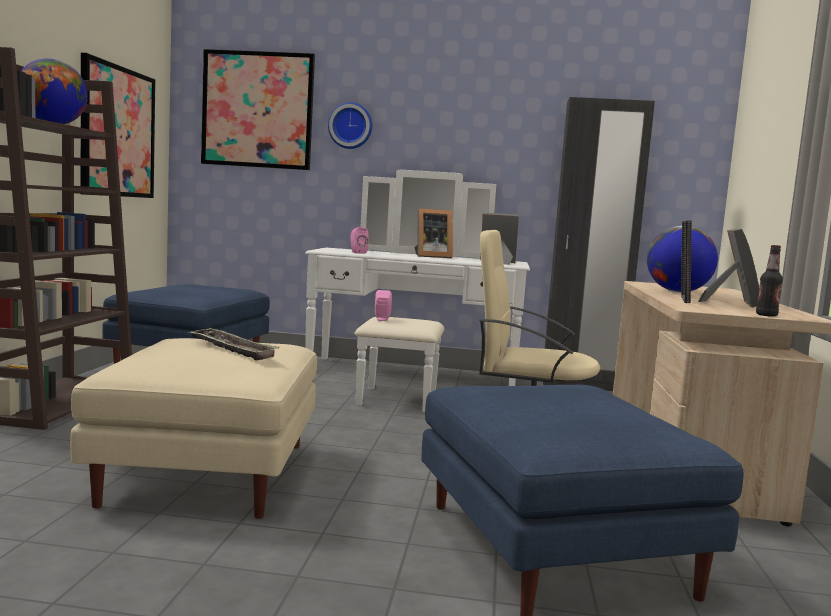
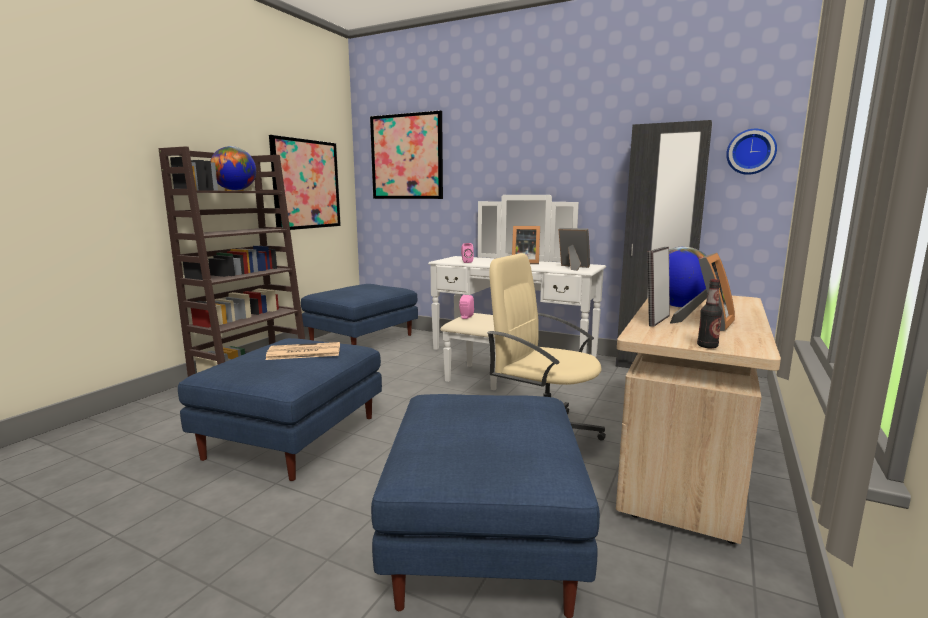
camera: 20 degrees right, 5 degrees up
(208, 471) = (294, 435): beige ottoman -> blue ottoman
(231, 349) = (303, 352): tray -> newspaper
(351, 126) = (469, 163): wall clock -> wall clock (751, 152)

